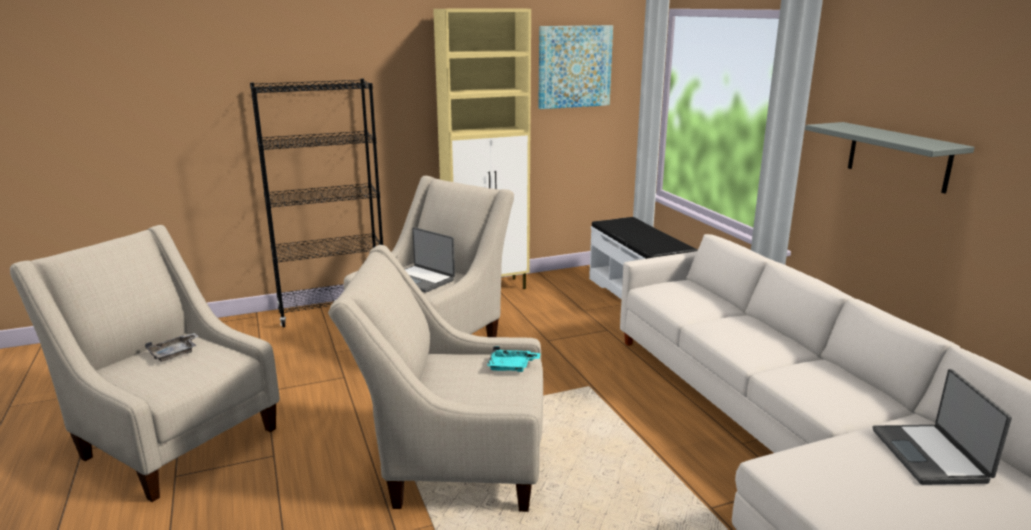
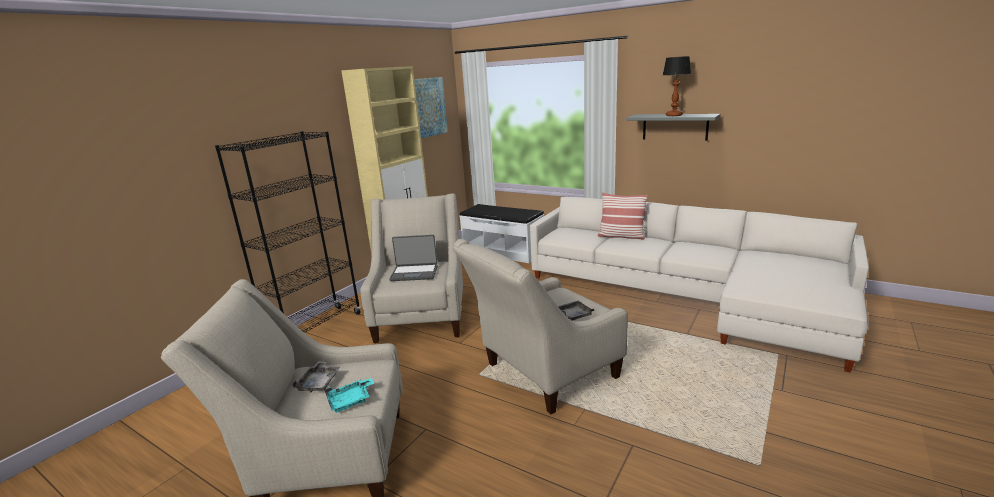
camera: 35 degrees left, 0 degrees up
(478, 395) = (573, 316): none -> grey tray
(511, 367) = (562, 296): turquoise tray -> turquoise tray (351, 401)
(746, 321) = (621, 236): none -> pillow
(883, 135) = (673, 115): none -> table lamp
(931, 455) = (777, 261): laptop -> none

